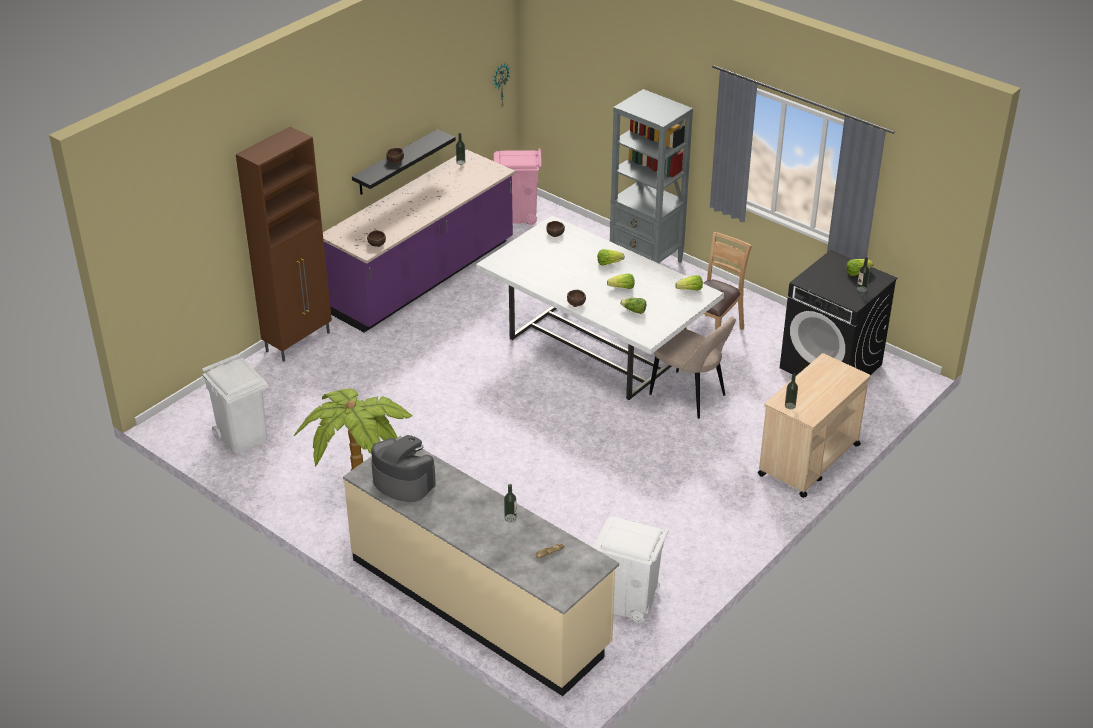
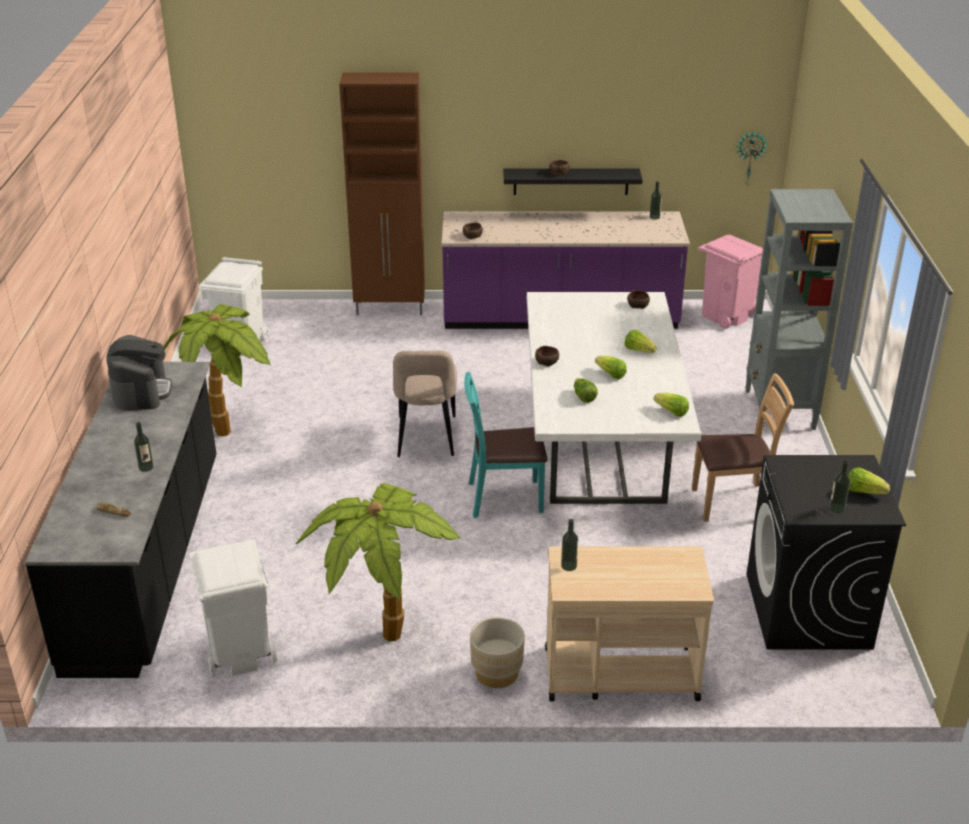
camera: 50 degrees right, 5 degrees down
(479, 602) = (148, 560): beige counter -> black counter
(600, 415) = (504, 498): none -> turquoise chair
(676, 532) = (382, 633): none -> potted plant
(690, 396) = (610, 538): beige chair -> beige chair (426, 439)
(760, 505) = (496, 673): none -> beige planter

